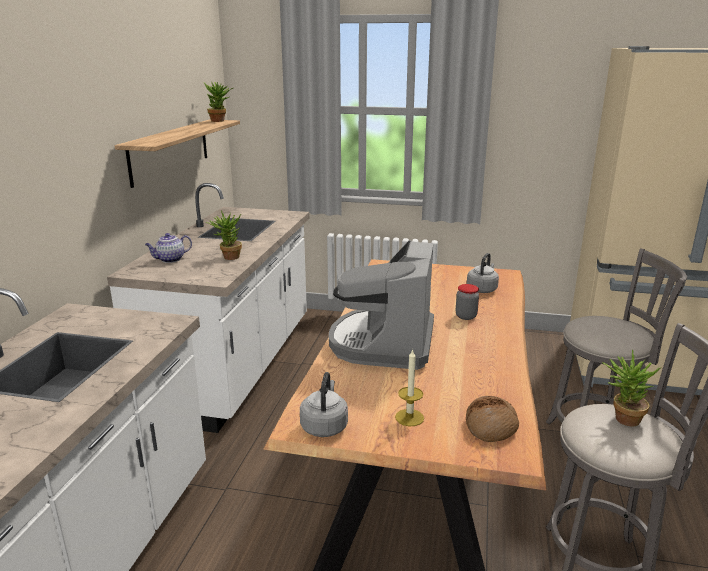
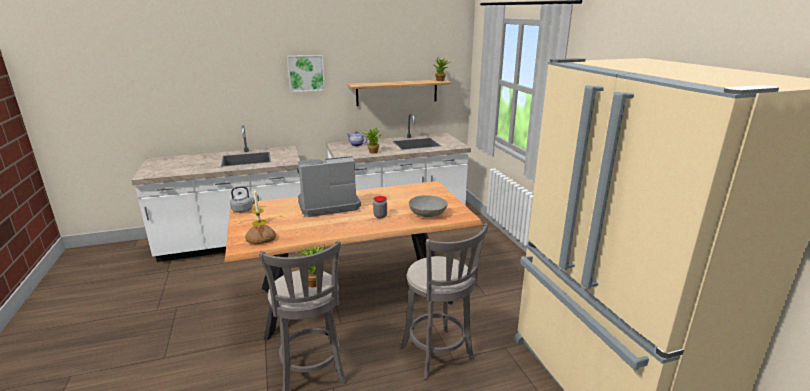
camera: 60 degrees right, 0 degrees up
(54, 131) = (306, 73): none -> picture
(482, 289) = (428, 213): grey kettle -> grey bowl

